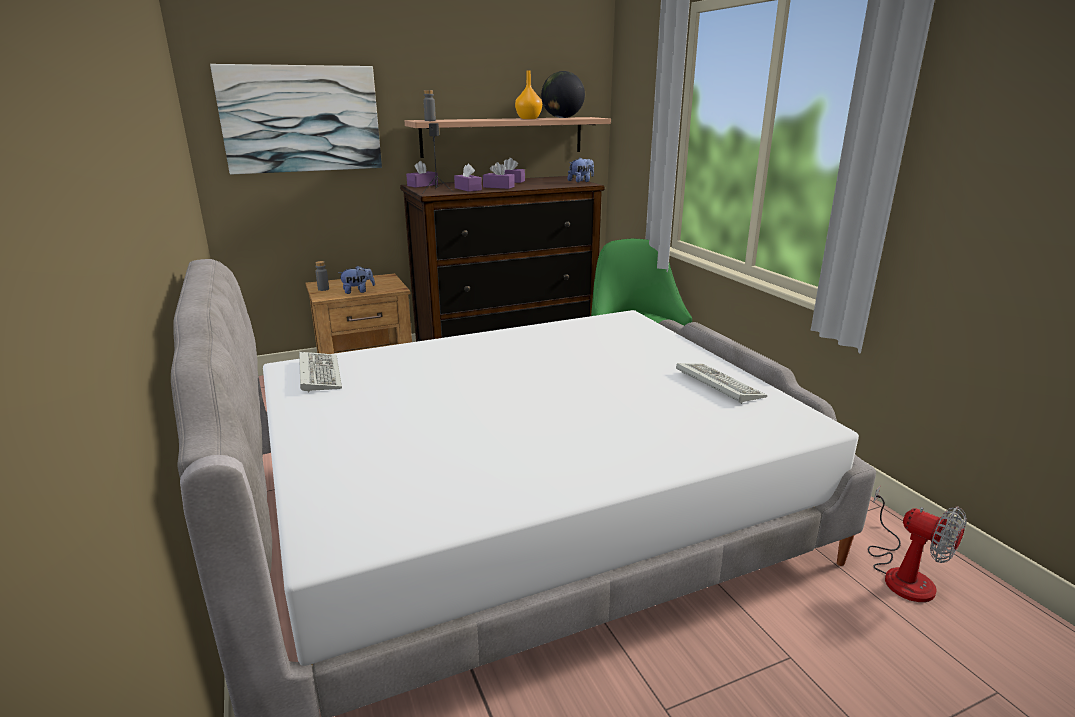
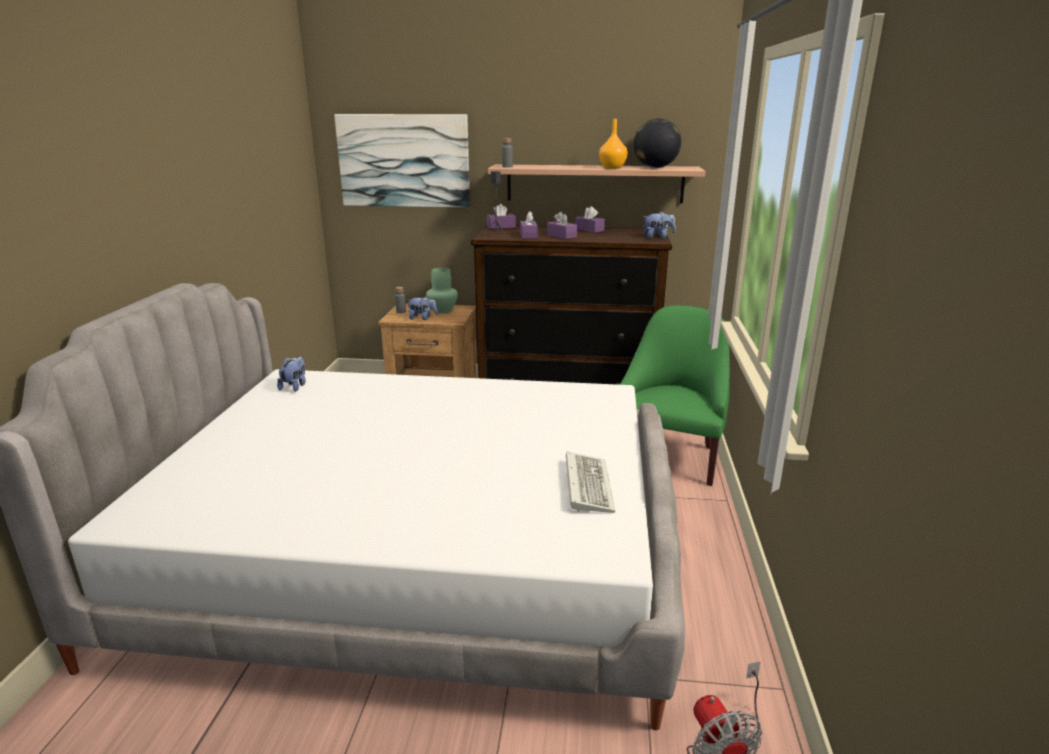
camera: 30 degrees right, 0 degrees up
(318, 374) = (294, 386): keyboard -> plush toy
(367, 281) = (442, 310): none -> green vase

